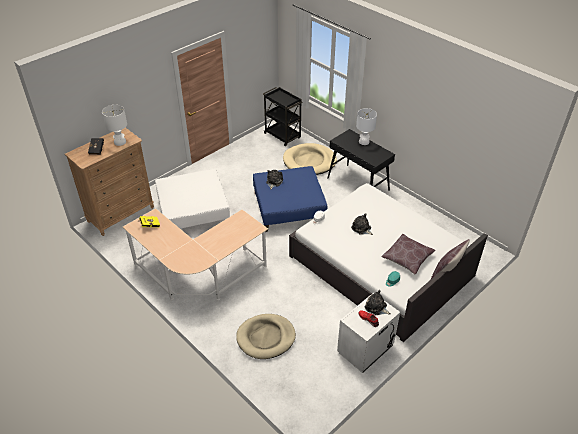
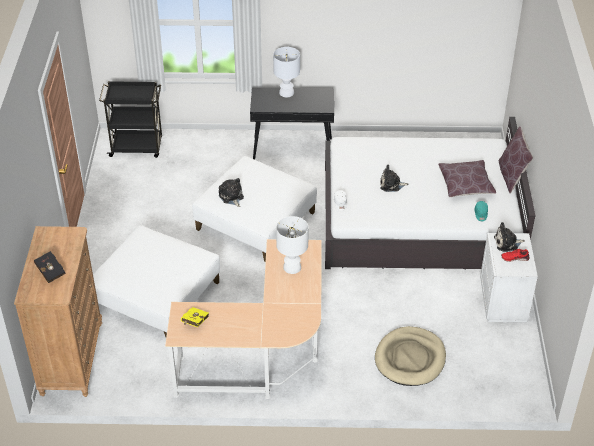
camera: 45 degrees left, 0 degrees up
(120, 142) = (63, 245): white table lamp -> white table lamp (292, 267)
(289, 207) = (256, 221): blue ottoman -> white ottoman
(309, 161) = (209, 158): beige dog bed -> none

